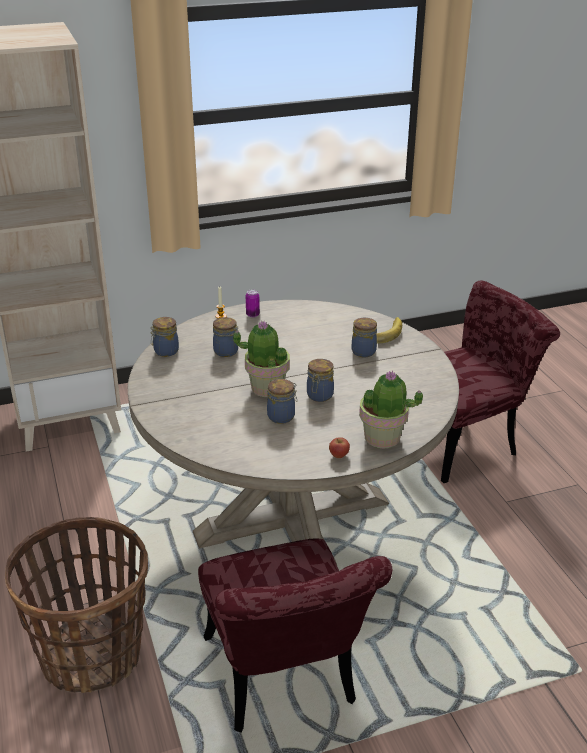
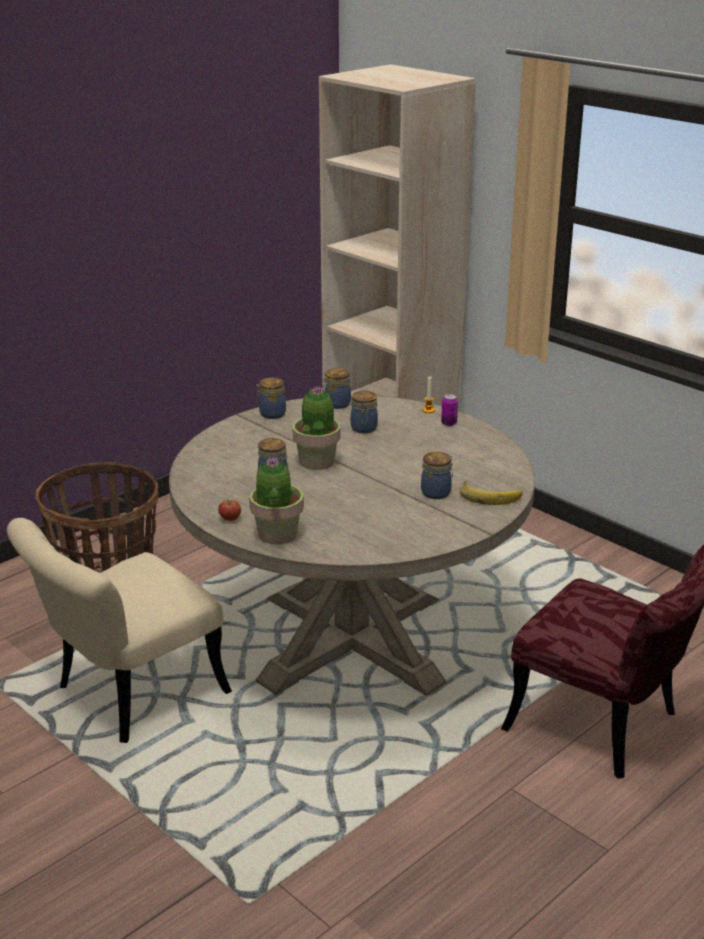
camera: 65 degrees right, 5 degrees down
(284, 683) = (127, 697): red chair -> beige chair
(319, 396) = (325, 488): jar -> jar (271, 414)

